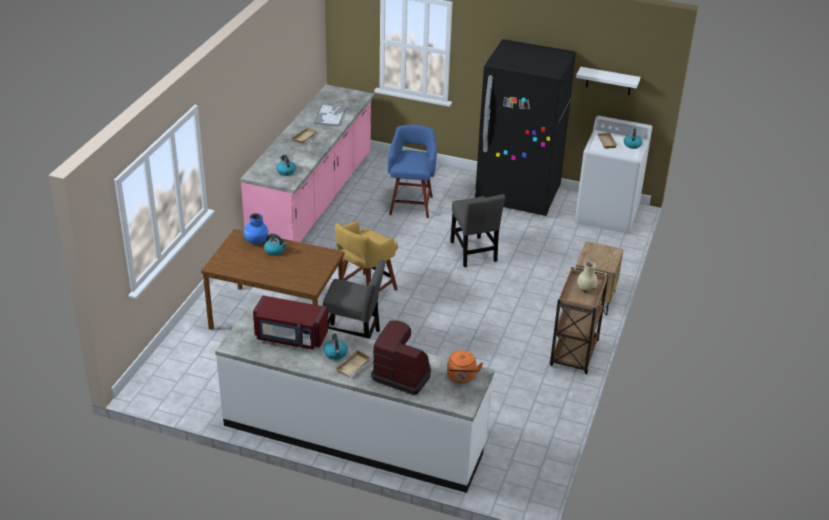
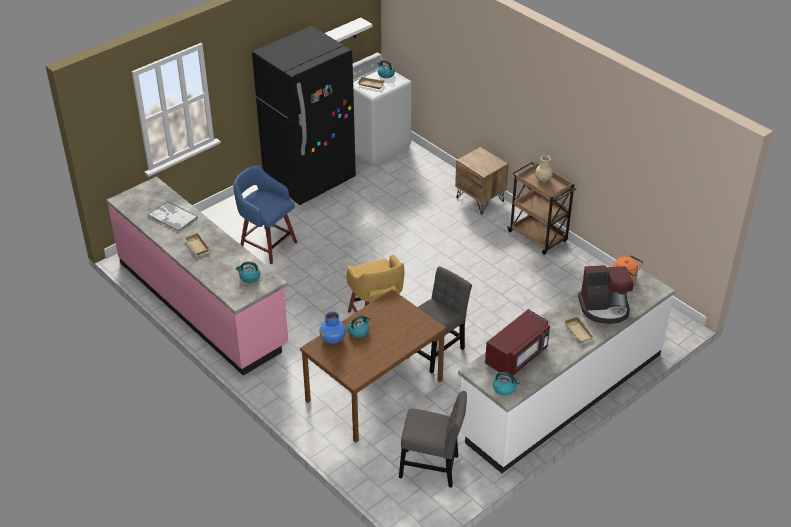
camera: 60 degrees left, 5 degrees up
(335, 354) = (556, 336): kettle -> kettle (504, 388)
(402, 374) = (604, 308): coffee machine -> coffee machine turned 150 degrees counterclockwise
(473, 253) = (370, 237): grey chair -> grey chair (432, 468)

